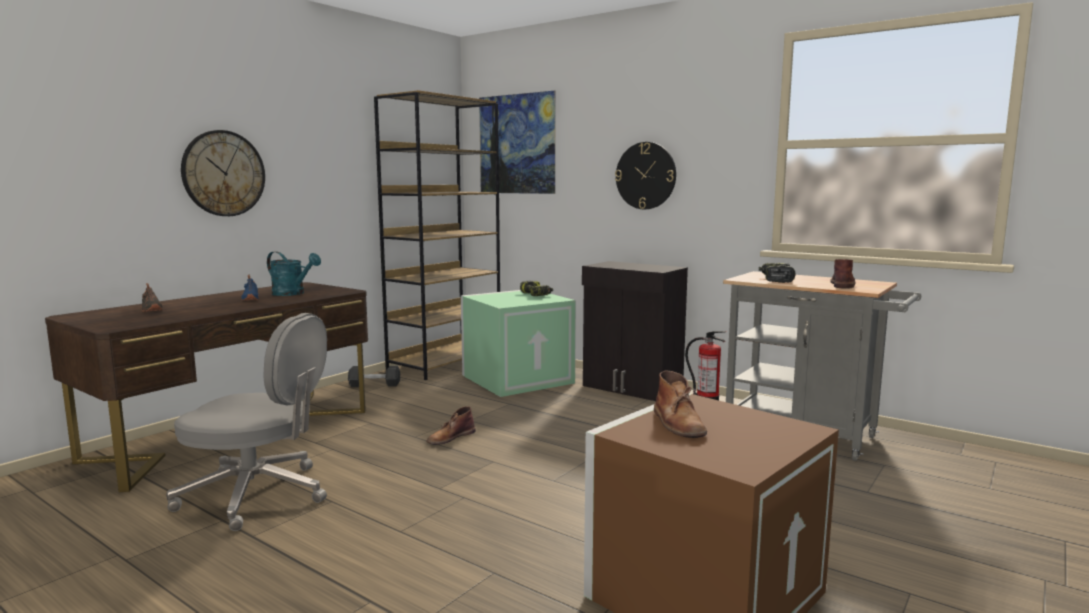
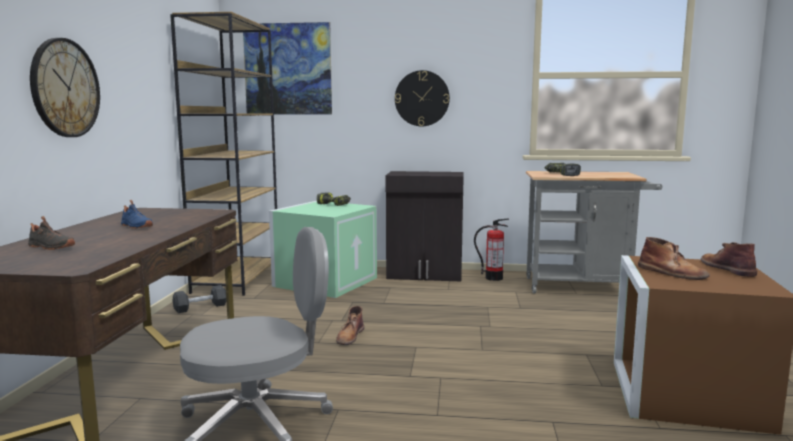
camera: 30 degrees left, 0 degrees up
(293, 293) = (166, 218): turquoise watering can -> none
(842, 285) = (609, 175): brown boot -> brown boot (727, 268)

